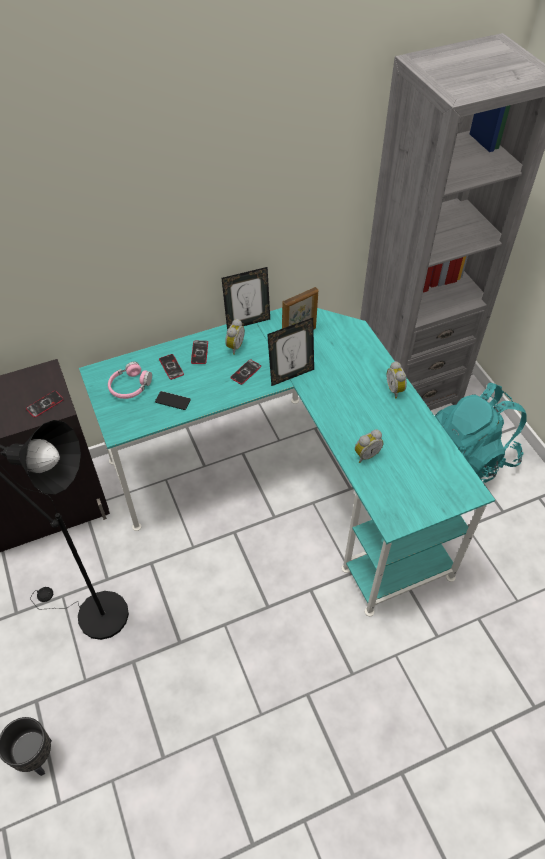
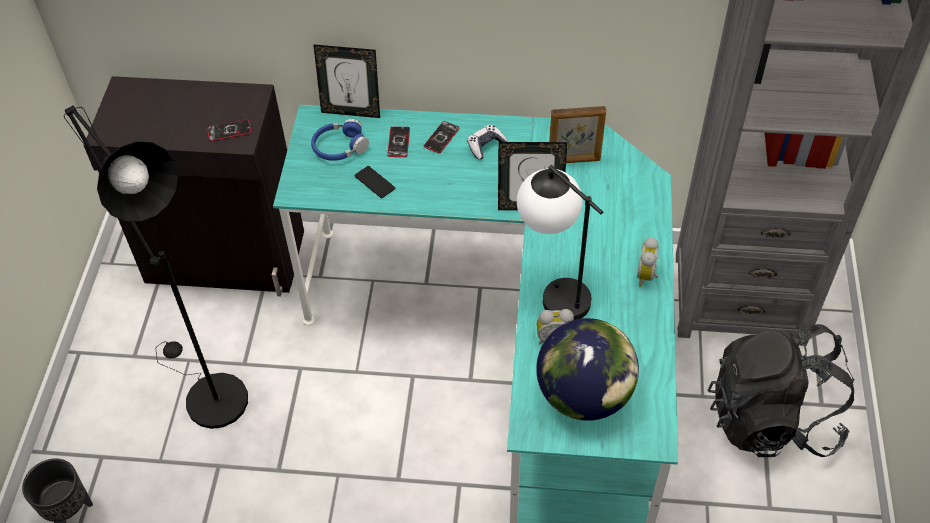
camera: 30 degrees right, 0 degrees up
(130, 386) = (339, 147): pink headphones -> blue headphones
(234, 347) = (486, 146): alarm clock -> game controller
(245, 372) = (479, 182): phone -> none
(247, 322) = (522, 122): picture frame -> picture frame (351, 111)
(343, 423) = (553, 289): none -> table lamp
(410, 483) = (583, 395): none -> globe
(470, 457) = (771, 418): turquoise backpack -> black backpack

